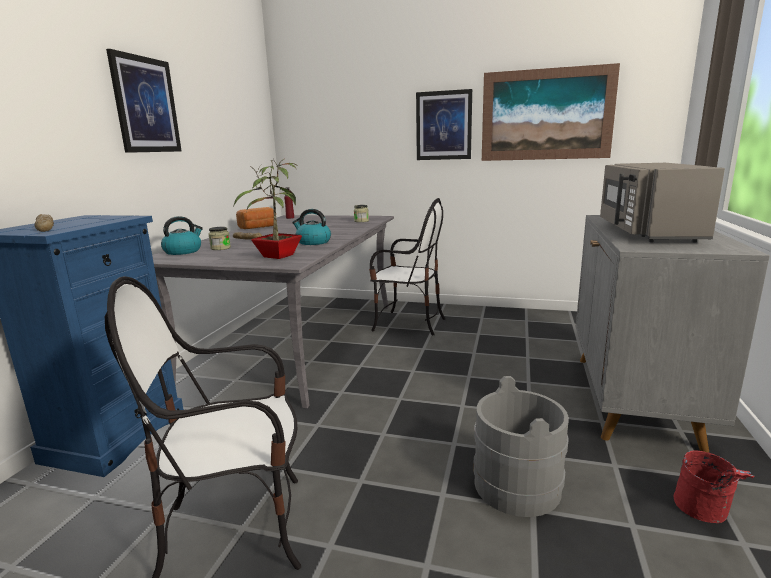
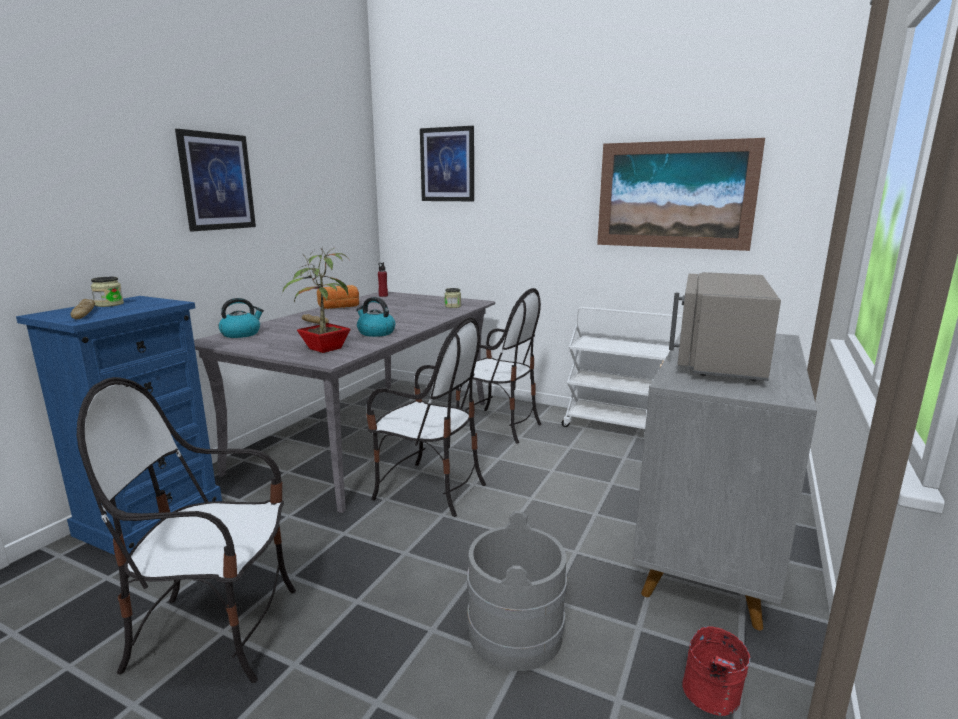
camera: 10 degrees right, 0 degrees up
(220, 248) = (279, 333): jar -> jar (109, 304)
(377, 380) = (429, 490): none -> chair
(443, 125) = (556, 202): picture -> picture (447, 164)
(511, 315) = (620, 428): none -> white cart

